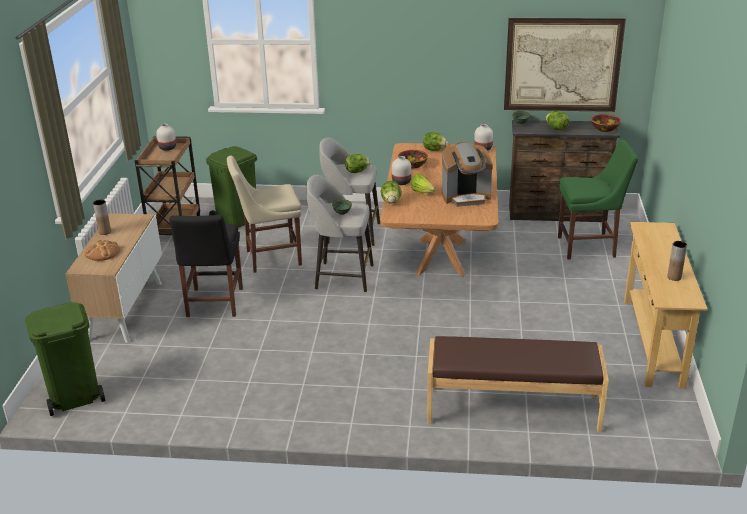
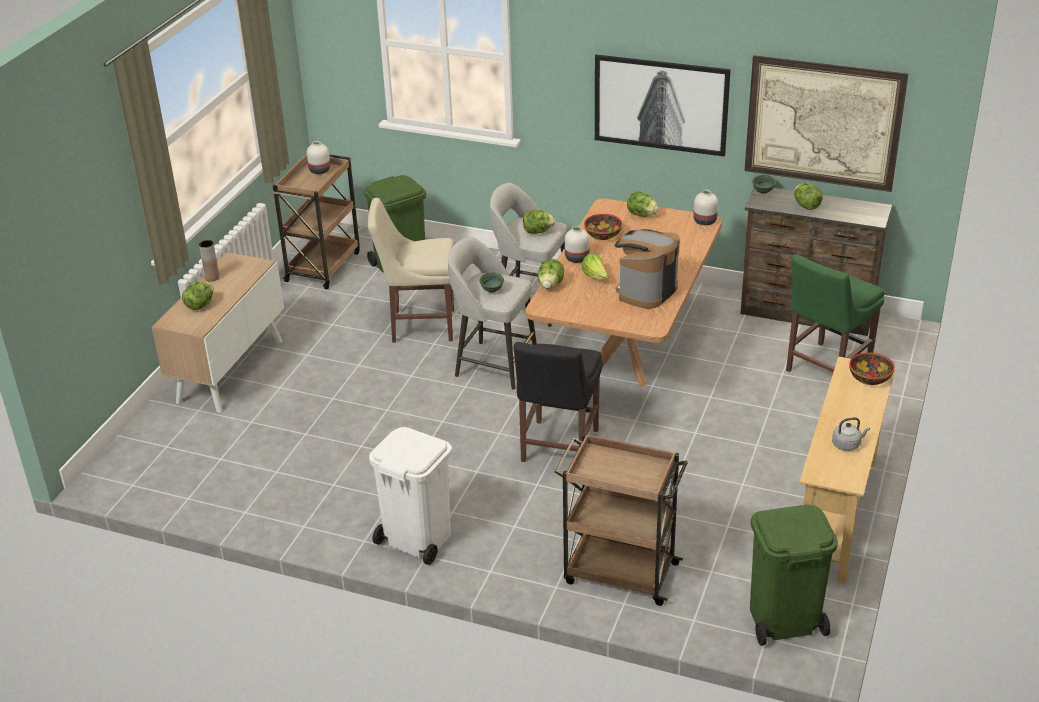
camera: 15 degrees right, 5 degrees up
(74, 397) = (141, 470): green trash can -> green trash can (783, 620)
(102, 252) = (200, 305): bread -> lettuce
(214, 304) = (331, 378): black chair -> black chair (558, 448)
(337, 411) = (416, 538): none -> white trash can
(437, 65) = (661, 104): none -> picture
(466, 197) = (646, 291): coffee machine -> coffee machine turned 120 degrees clockwise
(512, 409) = (619, 572): brown bench -> brown cart
(589, 247) = (825, 369): green chair -> green chair turned 120 degrees clockwise
(605, 129) = (870, 215): bowl -> bowl (870, 378)
(674, 277) = (847, 444): brown vase -> grey kettle

